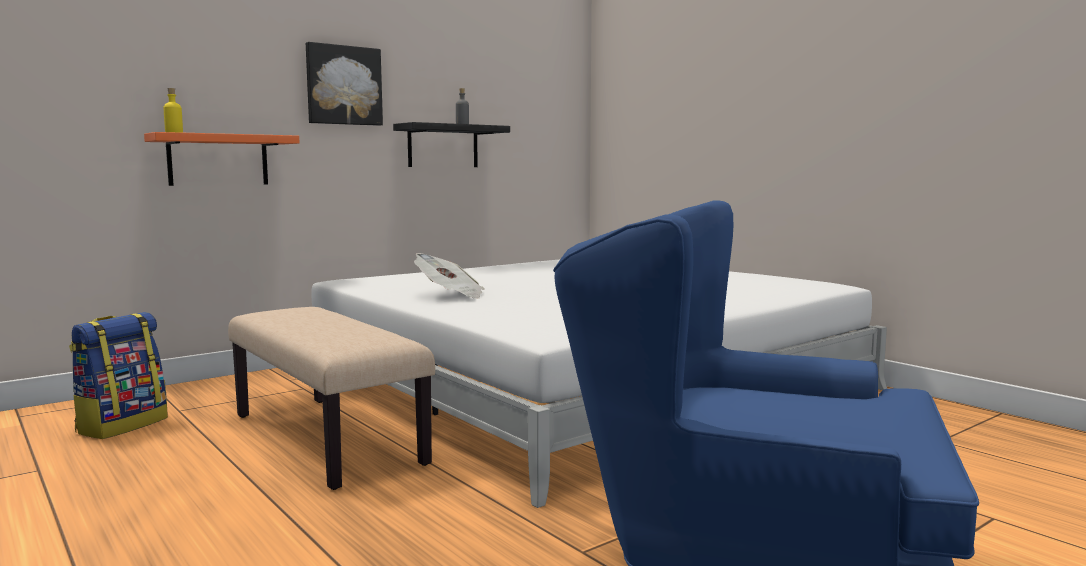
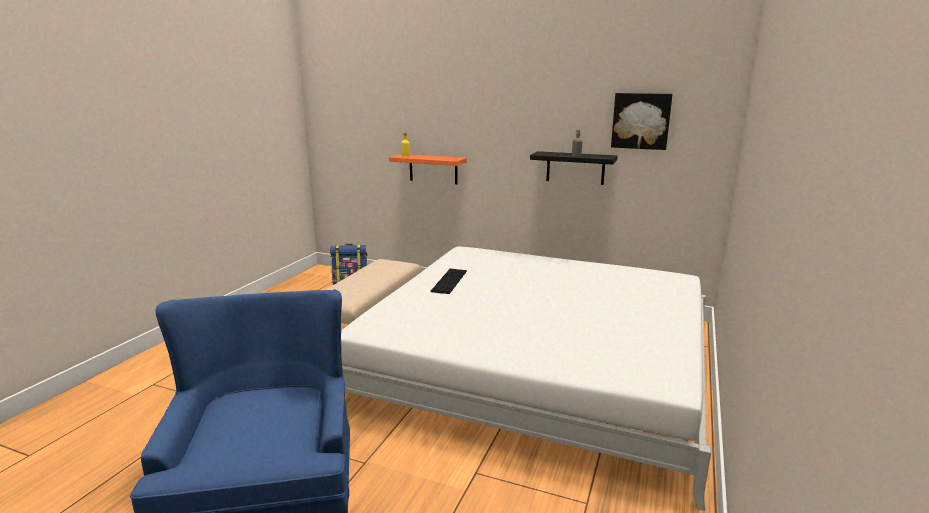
camera: 60 degrees right, 10 degrees up
(343, 85) = (505, 126): picture -> picture (641, 121)
(451, 295) = (449, 281): newspaper -> keyboard

